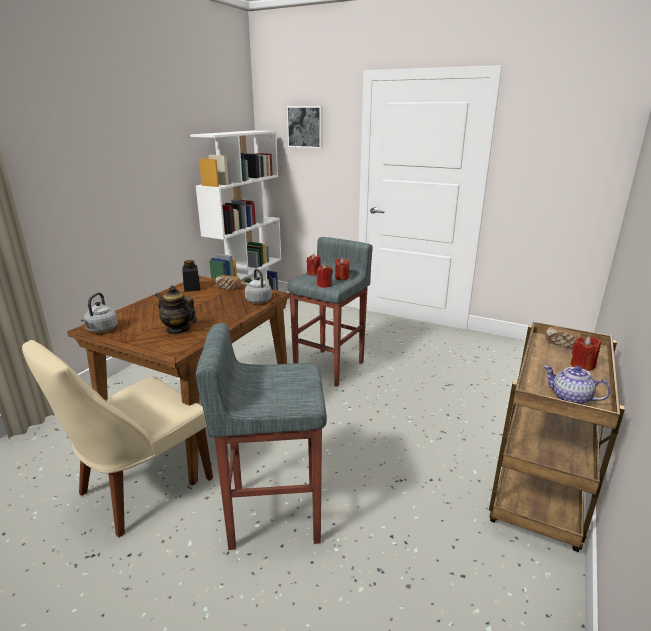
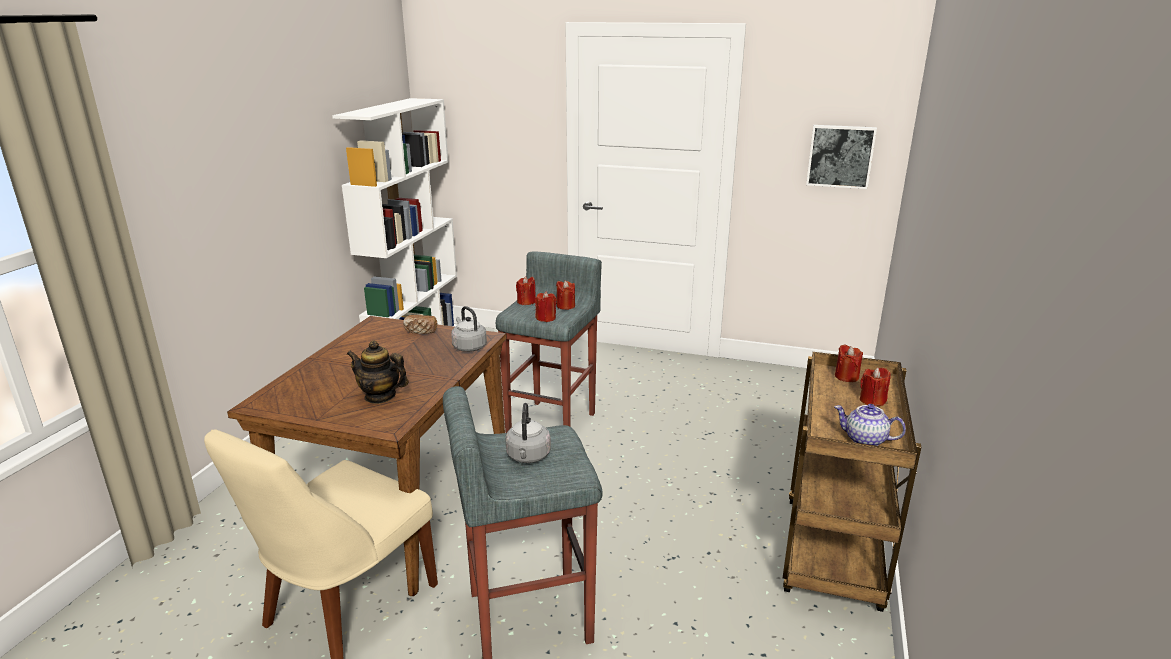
camera: 10 degrees left, 0 degrees up
(101, 330) = (275, 405): grey kettle -> grey kettle (528, 457)
(192, 287) = (370, 334): black jar -> none
(305, 127) = (486, 94): picture -> picture (840, 156)
(561, 344) = (846, 377): bread -> red candle

